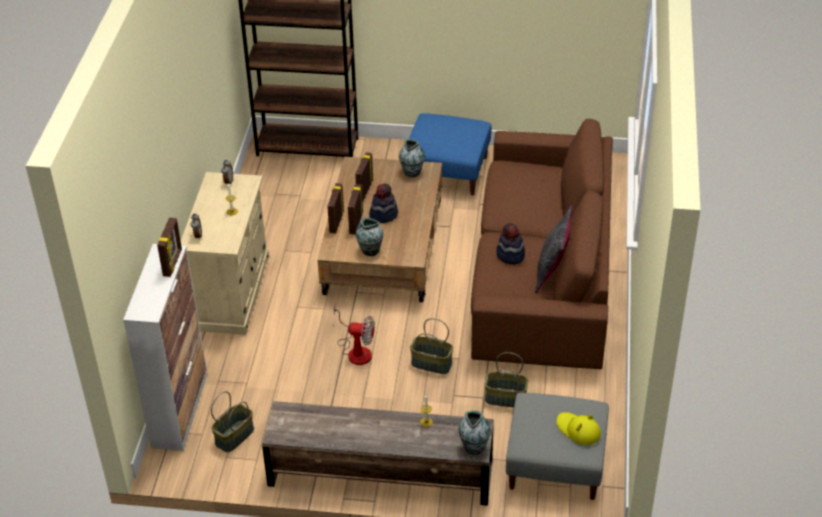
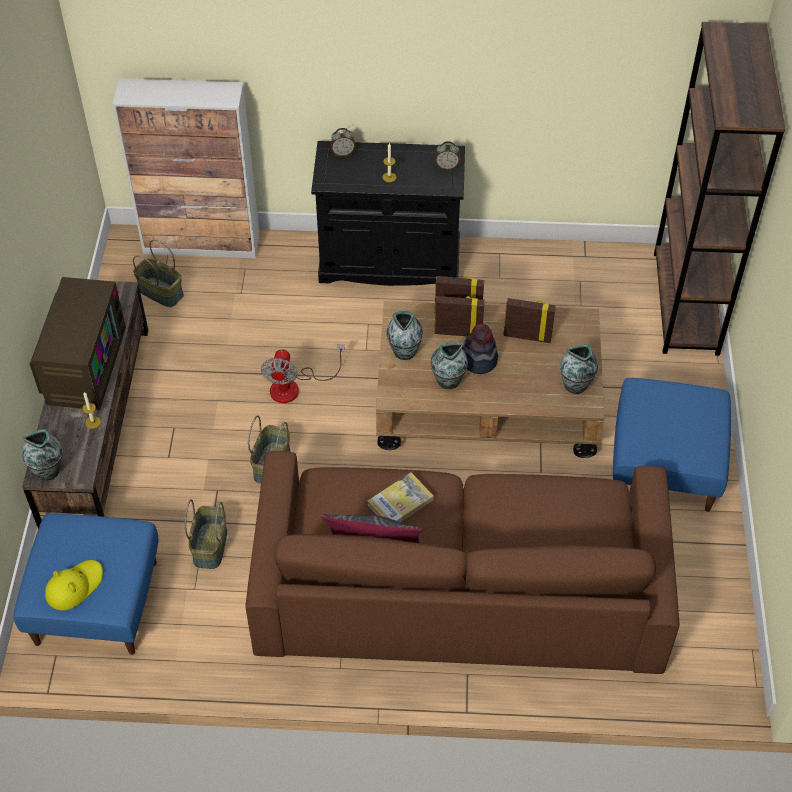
camera: 85 degrees right, 10 degrees up
(173, 263) = (208, 101): picture frame -> none
(231, 292) = (389, 262): beige cabinet -> black cabinet
(362, 431) = (83, 364): none -> television
(401, 230) = (447, 381): none -> vase
(510, 255) = (400, 502): hat -> book
(556, 463) = (97, 603): grey ottoman -> blue ottoman

